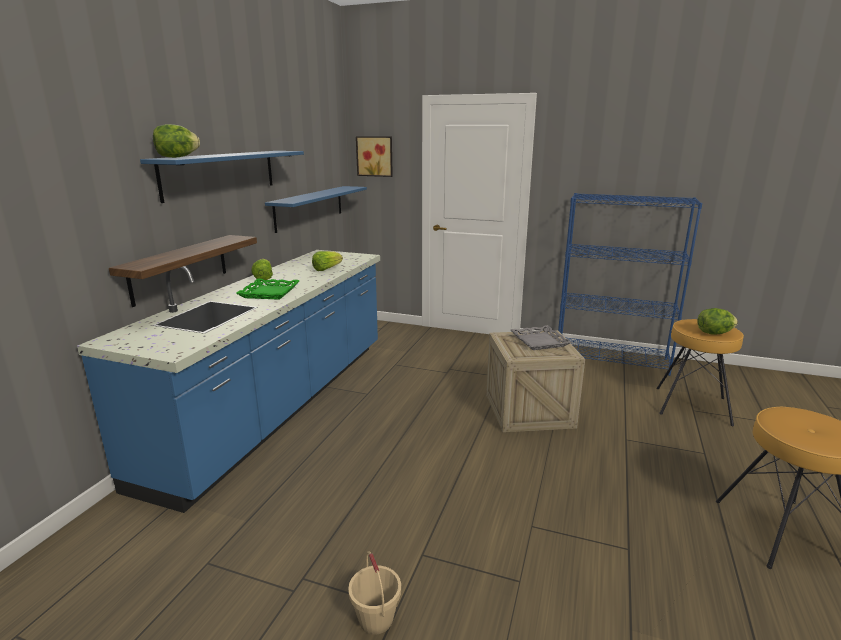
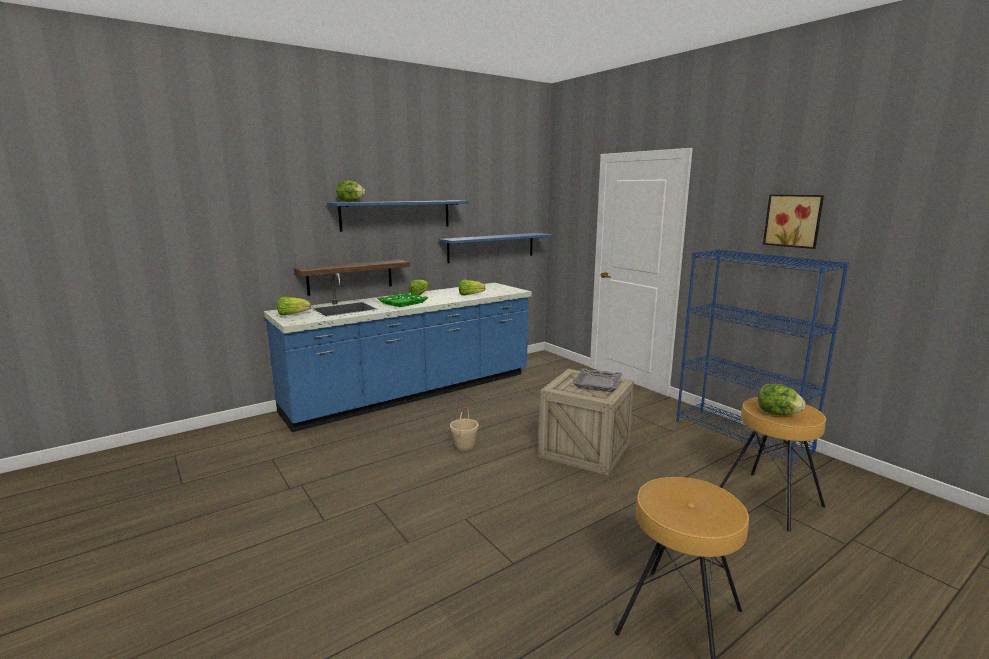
camera: 35 degrees right, 5 degrees down
(145, 340) = (292, 314): none -> lettuce
(375, 156) = (565, 208): picture -> picture (793, 220)
(375, 619) = (306, 519): beige bucket -> beige bucket (464, 446)

